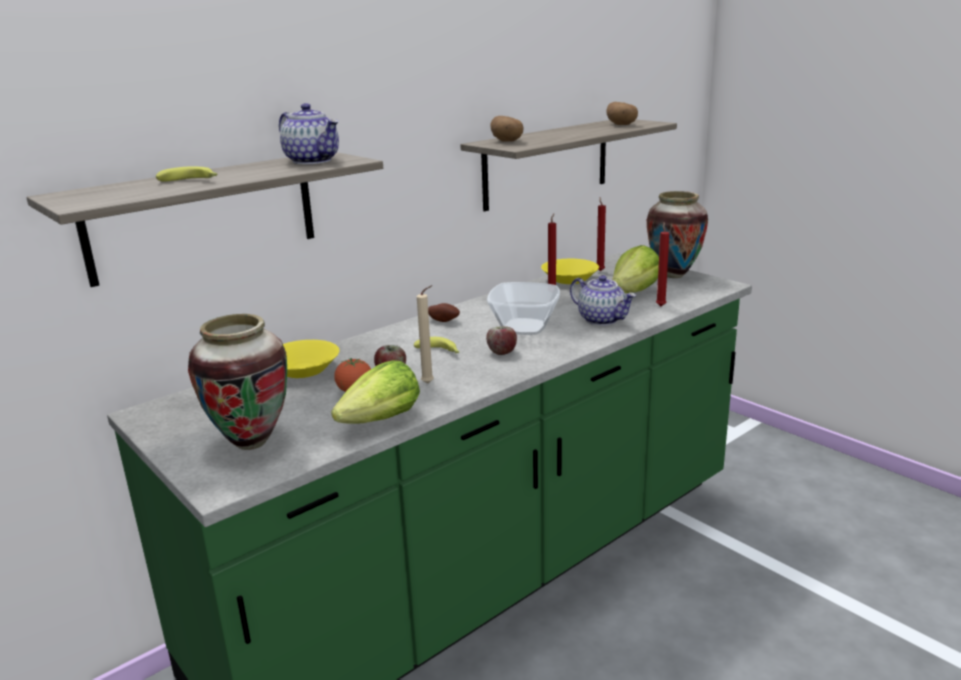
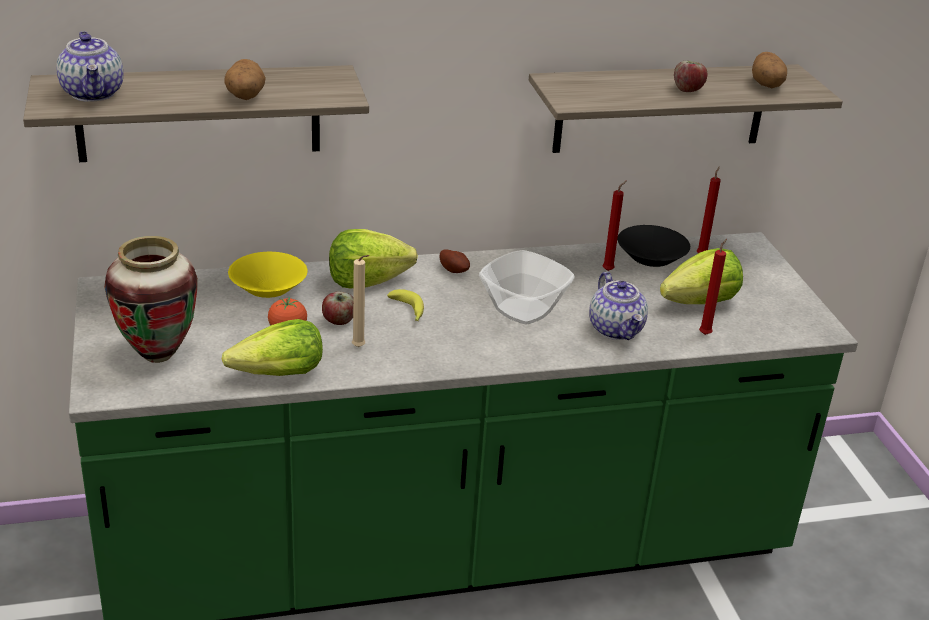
camera: 25 degrees right, 10 degrees up
(191, 181) = (168, 93): banana -> none
(313, 161) = (308, 84): teapot -> teapot (94, 93)
(383, 344) = (367, 281): none -> lettuce
(502, 352) = (466, 335): apple -> apple (688, 90)
(507, 141) = (581, 85): potato -> potato (245, 96)
(569, 279) = (651, 256): yellow bowl -> black bowl
(673, 275) = (780, 293): vase -> none

